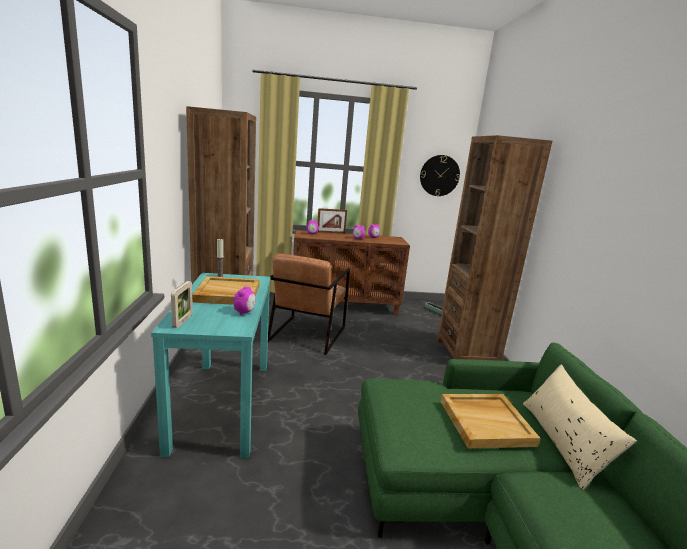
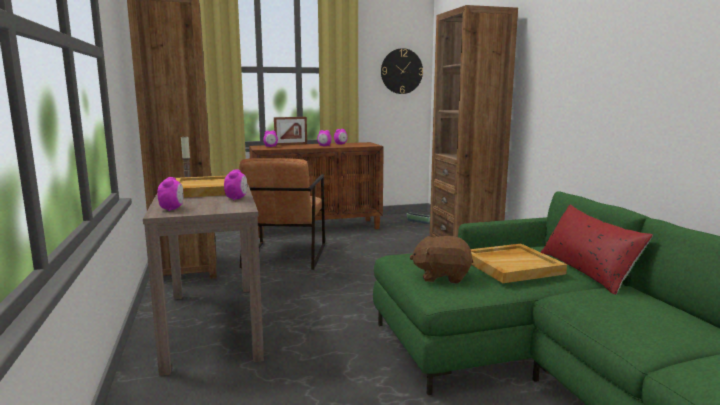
camera: 10 degrees left, 5 degrees down
(183, 321) = (172, 209): picture frame -> alarm clock
(222, 403) = (212, 323): turquoise console table -> brown console table
(413, 423) = (442, 276): none -> brown plush toy
(563, 442) = (587, 271): beige pillow -> red pillow

